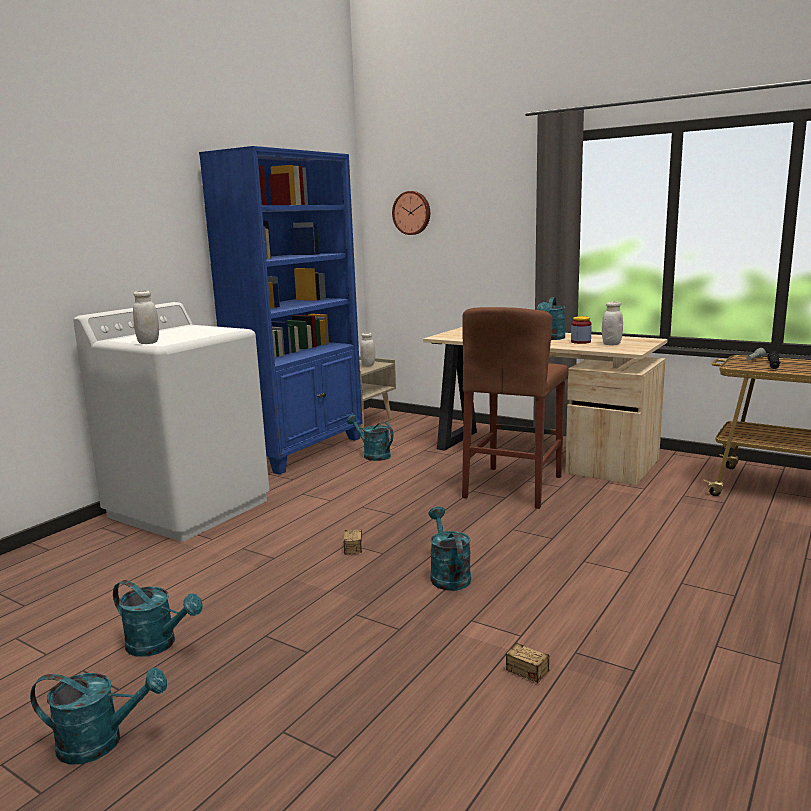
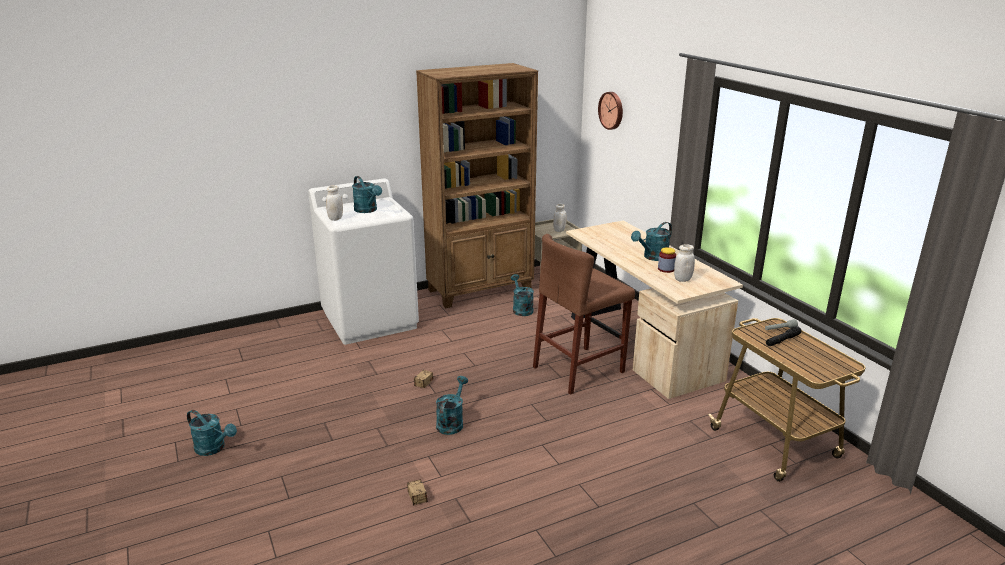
camera: 30 degrees right, 10 degrees up
(158, 644) = (276, 408): turquoise watering can -> turquoise watering can (368, 210)
(301, 450) = (481, 290): blue bookcase -> brown bookcase

